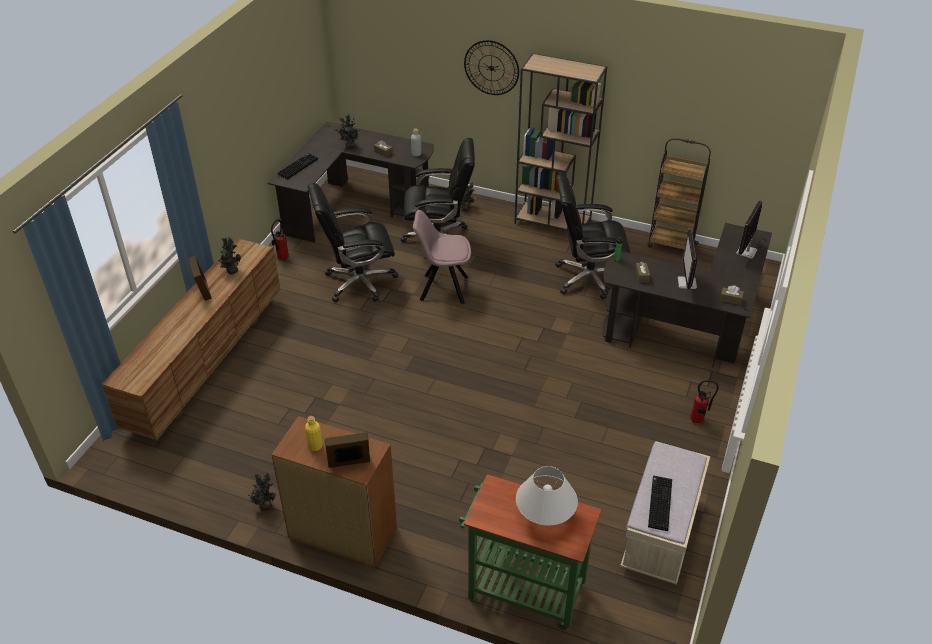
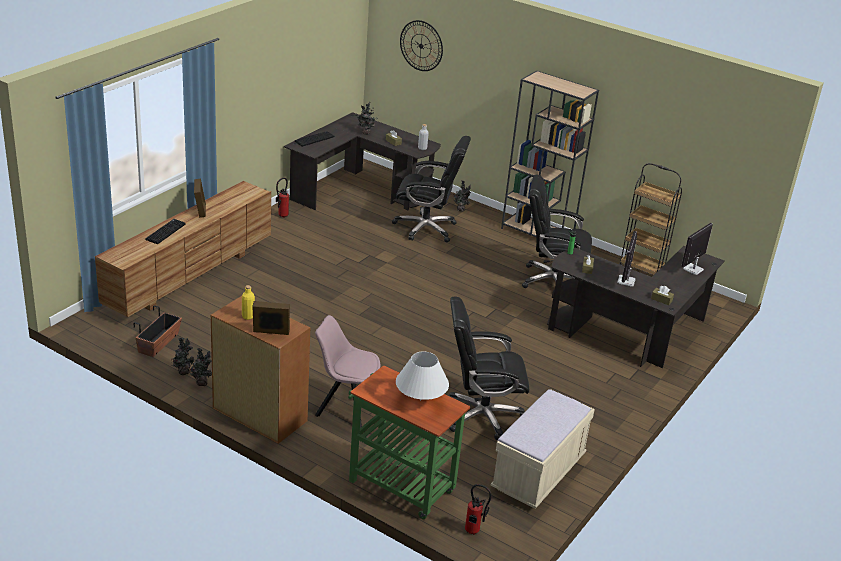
camera: 10 degrees right, 10 degrees down
(200, 462) = (159, 343): none -> planter
(231, 271) = (229, 201): potted plant -> potted plant (183, 372)
(359, 283) = (342, 245): black office chair -> black office chair (481, 415)
(443, 289) = (416, 264): pink chair -> pink chair (345, 409)
(491, 68) = (501, 80): wall clock -> wall clock (421, 45)
(659, 502) = (532, 429): keyboard -> keyboard (165, 231)
(699, 421) = (610, 402): fire extinguisher -> fire extinguisher (474, 532)

